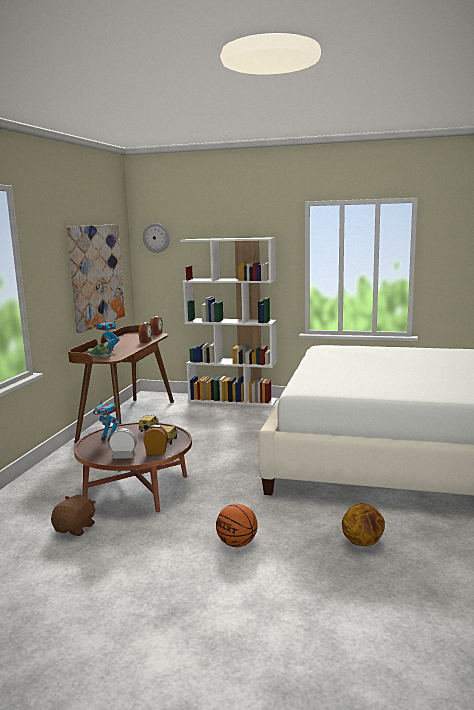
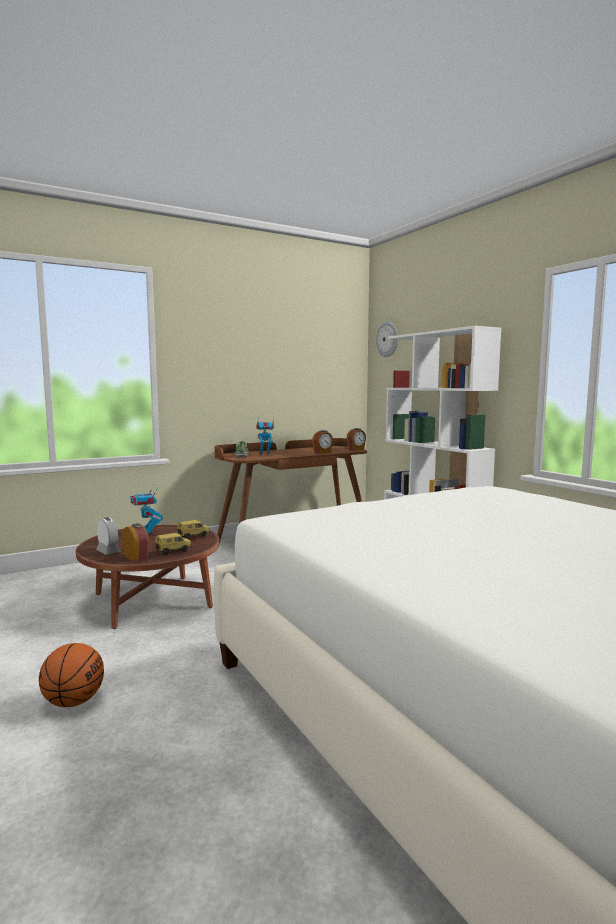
camera: 45 degrees right, 5 degrees down
(75, 528) = (44, 611): brown plush toy -> none
(96, 275) = (292, 375): picture -> none
(363, 543) = (159, 806): basketball -> none

